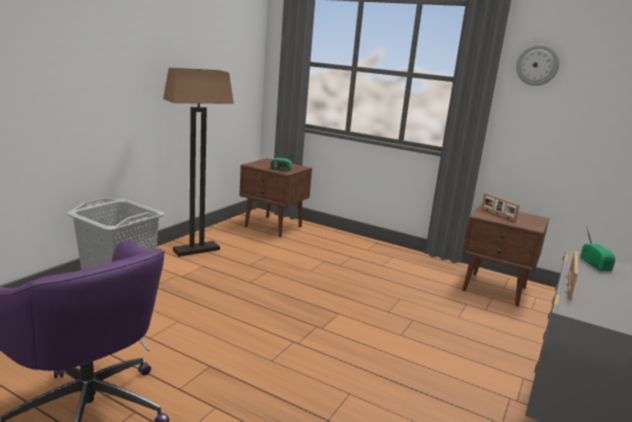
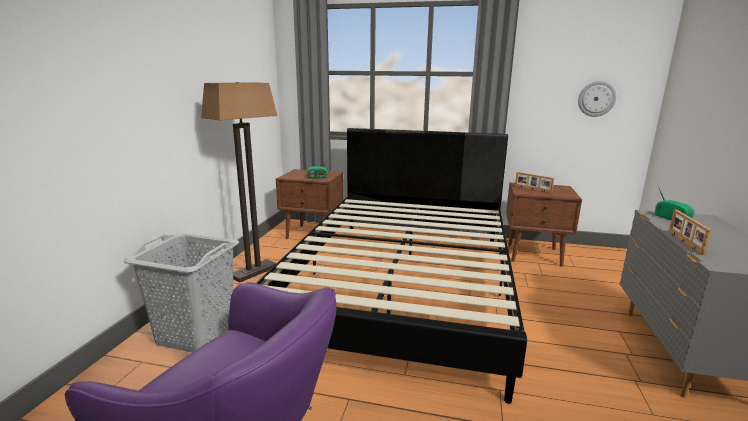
camera: 15 degrees left, 0 degrees up
(327, 290) = (403, 286): none -> black bed
(537, 65) = (544, 54): wall clock -> wall clock (596, 98)

